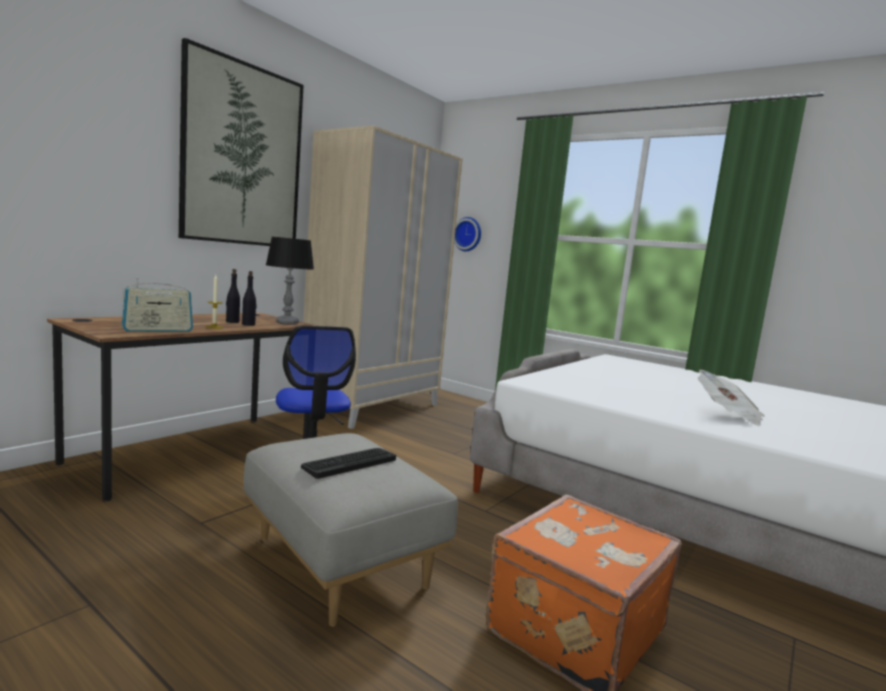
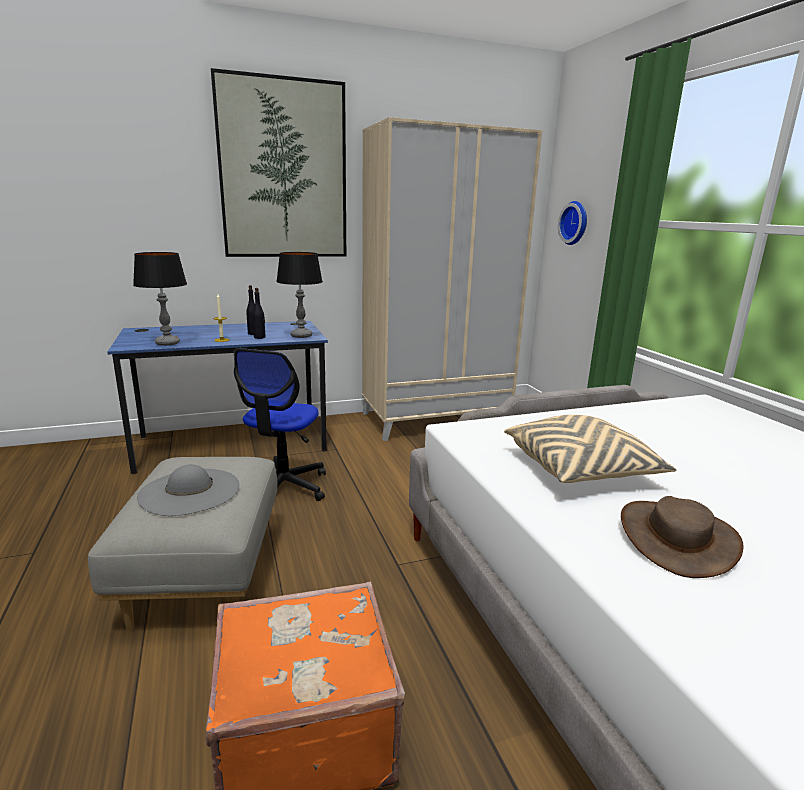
camera: 35 degrees right, 10 degrees up
(158, 330) = (168, 343): radio -> table lamp
(195, 452) = (232, 443): brown desk -> blue desk
(349, 463) = (189, 491): keyboard -> grey hat
(631, 394) = (581, 470): none -> beige pillow
(728, 415) = (677, 538): newspaper -> brown hat

